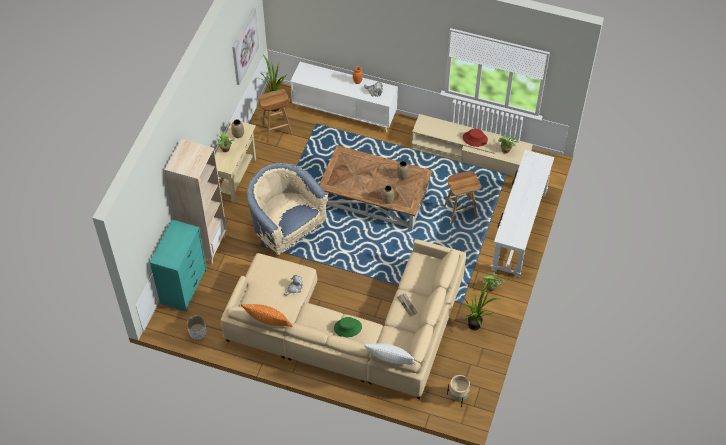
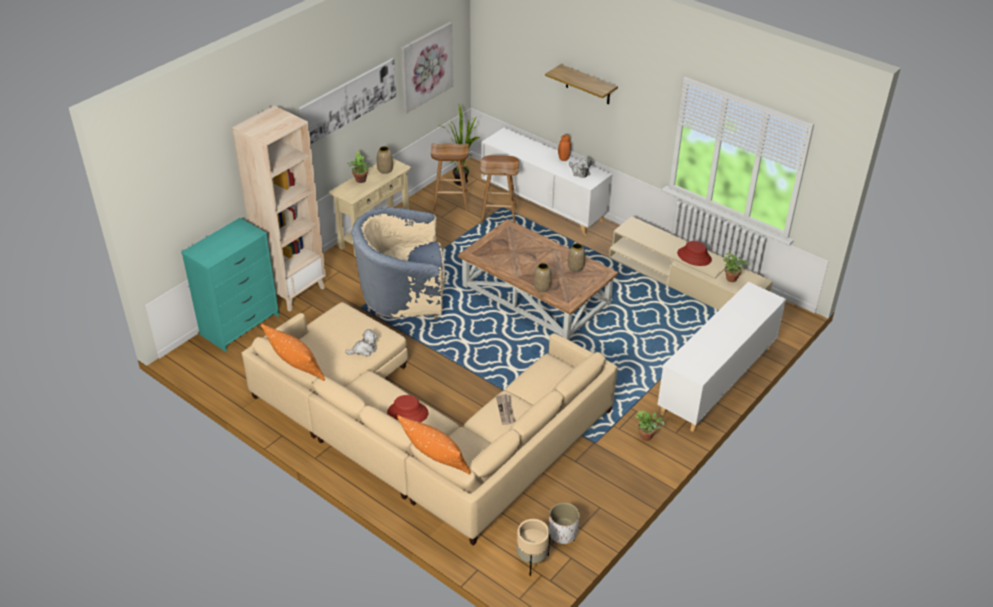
camera: 20 degrees right, 15 degrees down
(197, 332) = (223, 378): white planter -> white planter (562, 533)
(211, 103) = (348, 101): none -> picture
(286, 227) = (405, 297): beige armchair -> beige armchair turned 75 degrees counterclockwise
(347, 328) = (407, 413): green hat -> red hat
(371, 34) = (588, 85): none -> shelf
(389, 360) = (435, 458): white pillow -> orange pillow
(460, 211) = (643, 338): brown stool -> brown stool (499, 216)
(476, 327) = (602, 479): potted plant -> none
(519, 230) = (717, 380): white console table -> white cabinet

